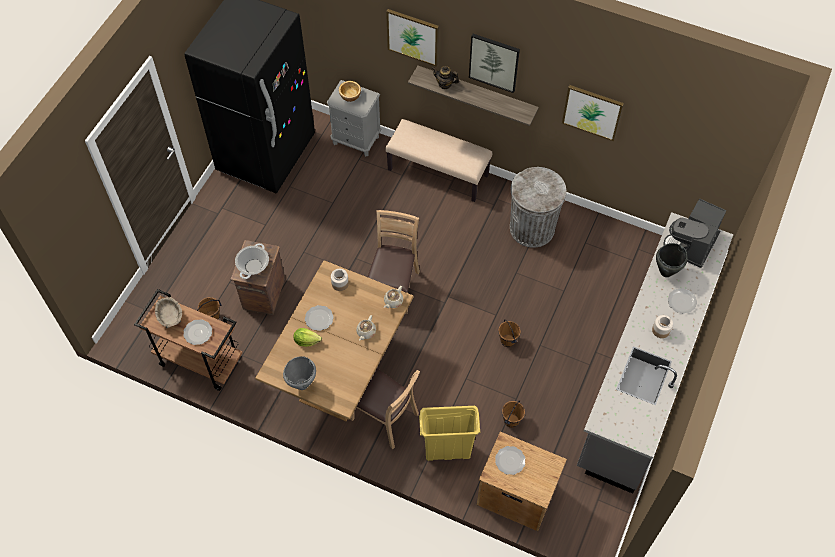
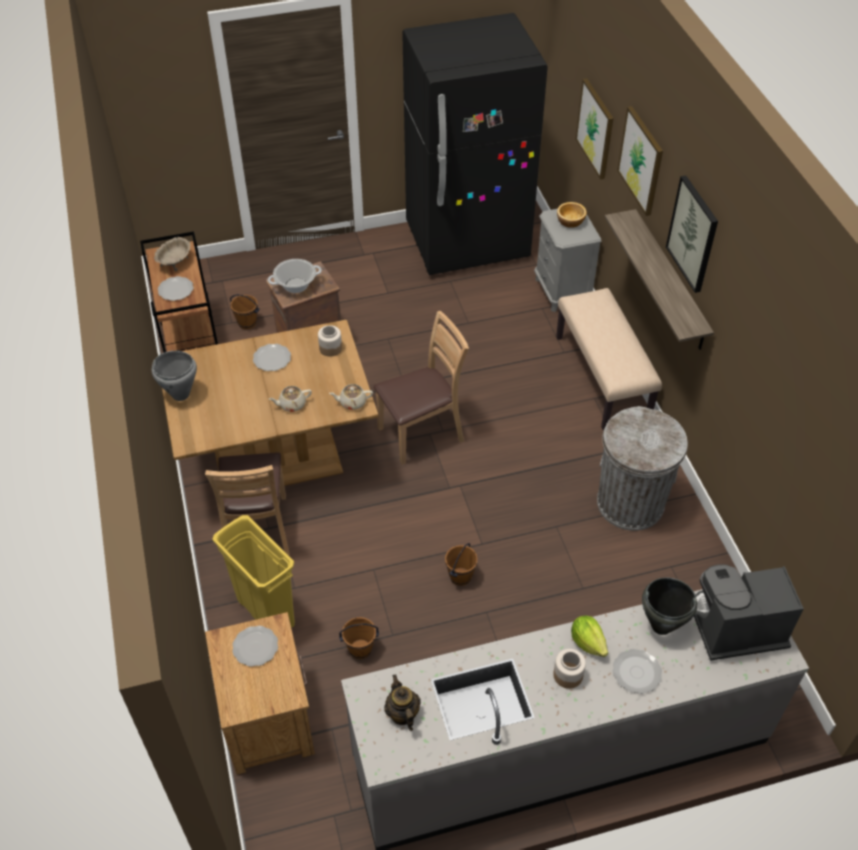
camera: 50 degrees right, 10 degrees down
(306, 341) = (236, 366): lettuce -> lettuce (588, 642)
(445, 84) = (639, 242): teapot -> teapot (402, 714)
(592, 112) = (758, 370): picture -> picture (595, 128)

